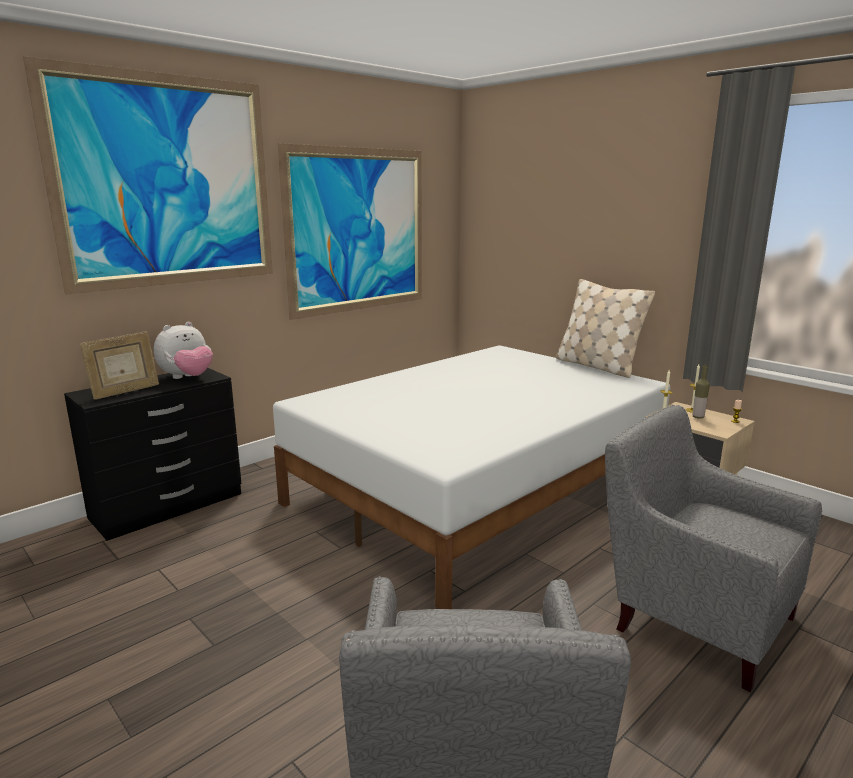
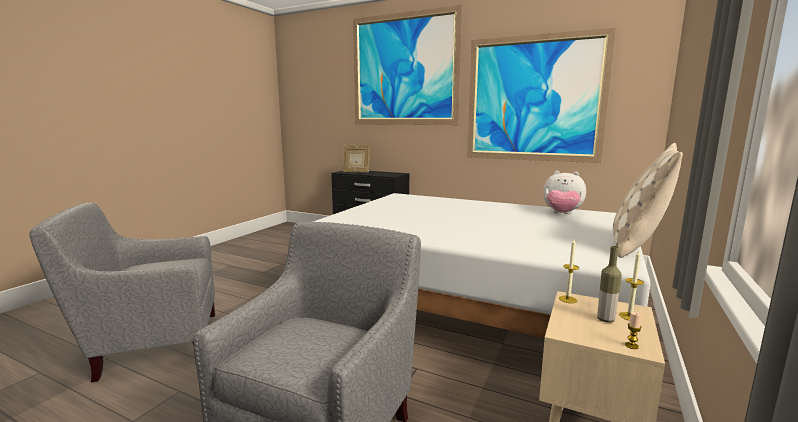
camera: 70 degrees right, 5 degrees down
(187, 378) = (385, 174): plush toy -> plush toy (562, 214)

